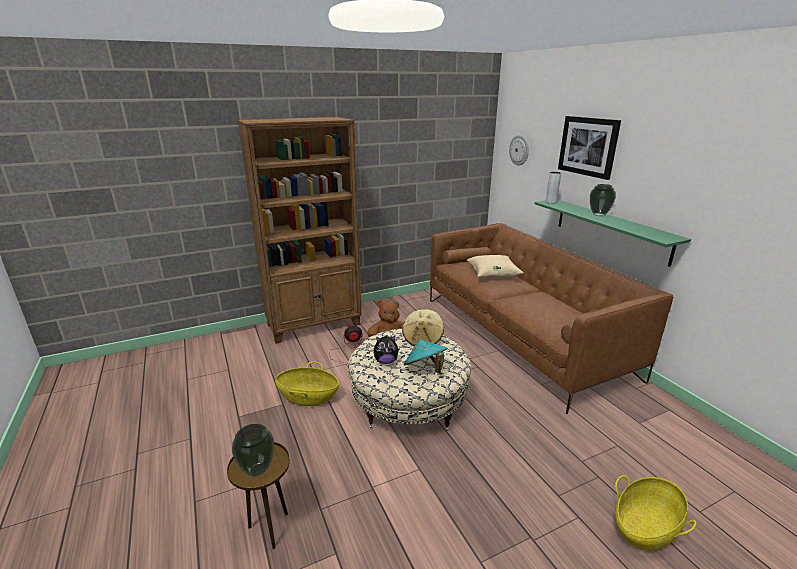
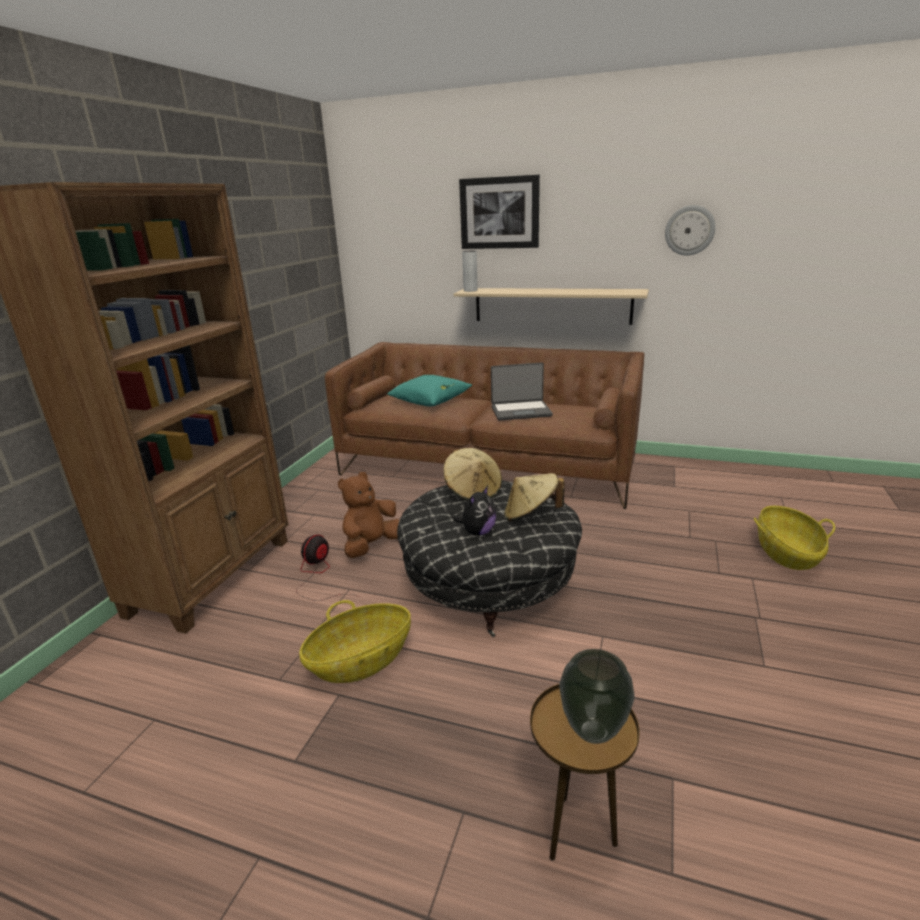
camera: 45 degrees left, 0 degrees up
(409, 403) = (489, 585): beige ottoman -> black ottoman
(425, 369) = (531, 515): turquoise hat -> beige hat
(493, 274) = (430, 401): beige pillow -> turquoise pillow
(519, 150) = (388, 236): wall clock -> wall clock (689, 230)
(533, 304) = (521, 411): none -> laptop
(598, 215) = (540, 290): vase -> none
(610, 230) = (551, 305): green shelf -> beige shelf

